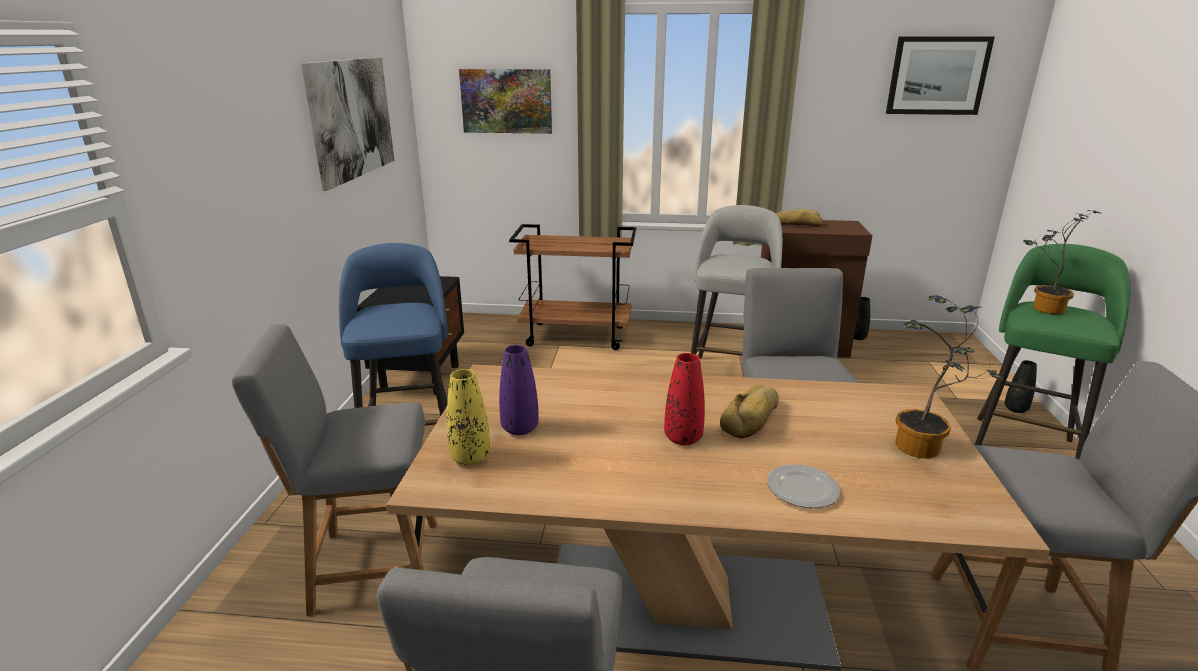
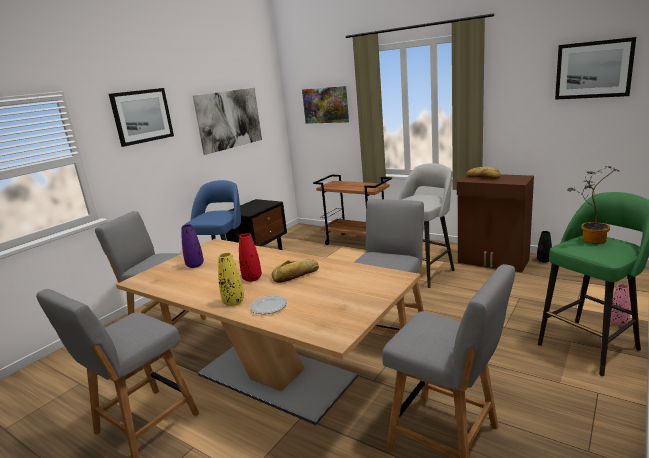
camera: 30 degrees right, 5 degrees down
(227, 102) = (142, 116): none -> picture
(470, 457) = (162, 273): yellow vase -> yellow vase (233, 302)
(923, 450) = (357, 301): potted plant -> none
(1015, 409) = (618, 322): black vase -> pink vase

